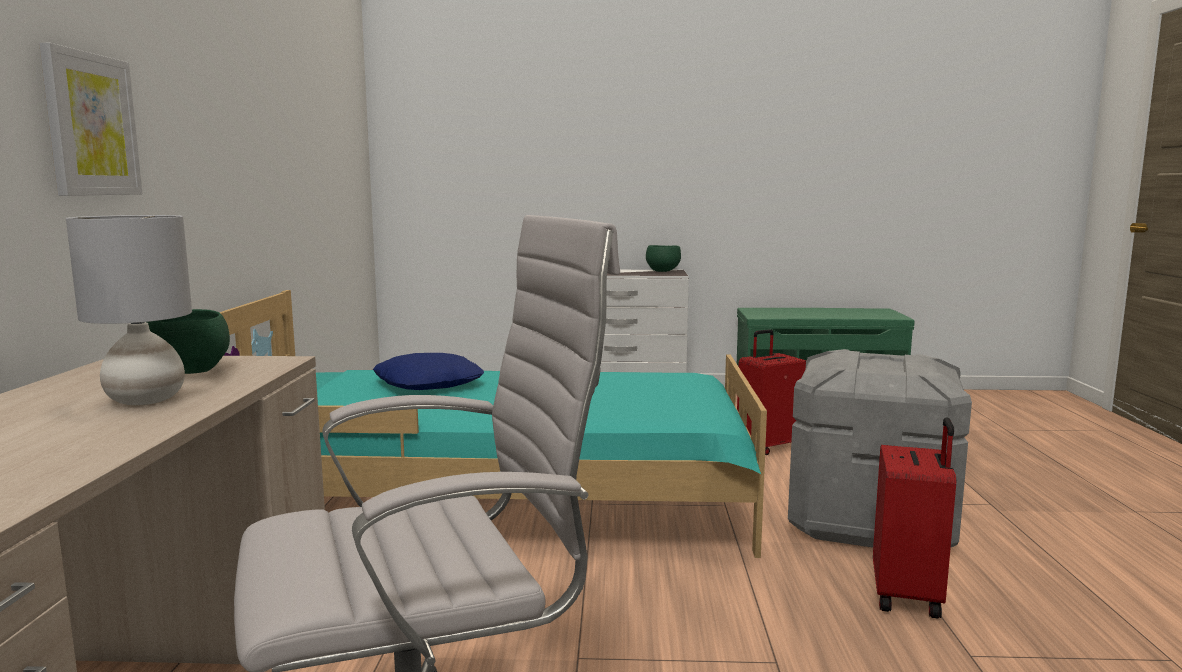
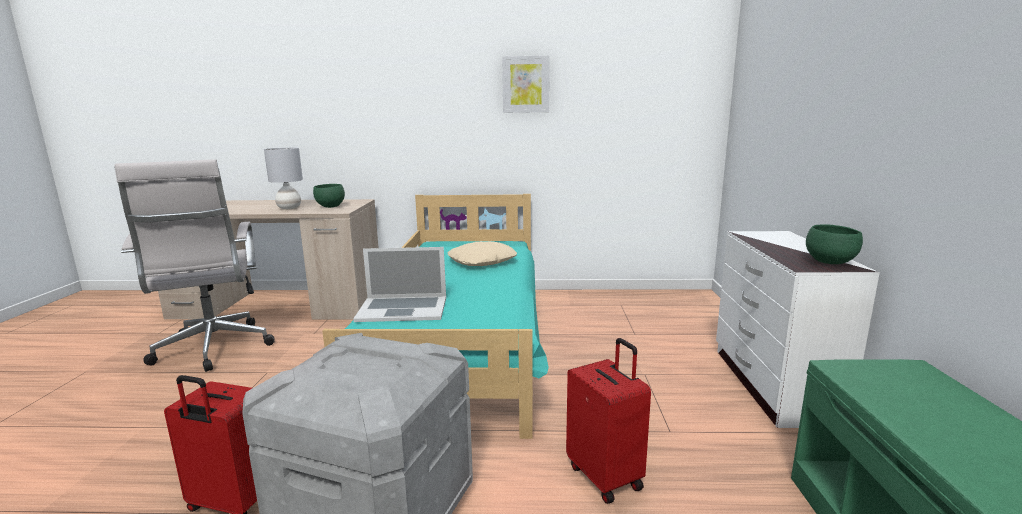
camera: 90 degrees right, 5 degrees up
(90, 125) = (377, 111): picture -> picture (526, 84)
(429, 383) = (482, 261): blue pillow -> beige pillow
(640, 407) = (402, 309): none -> laptop

